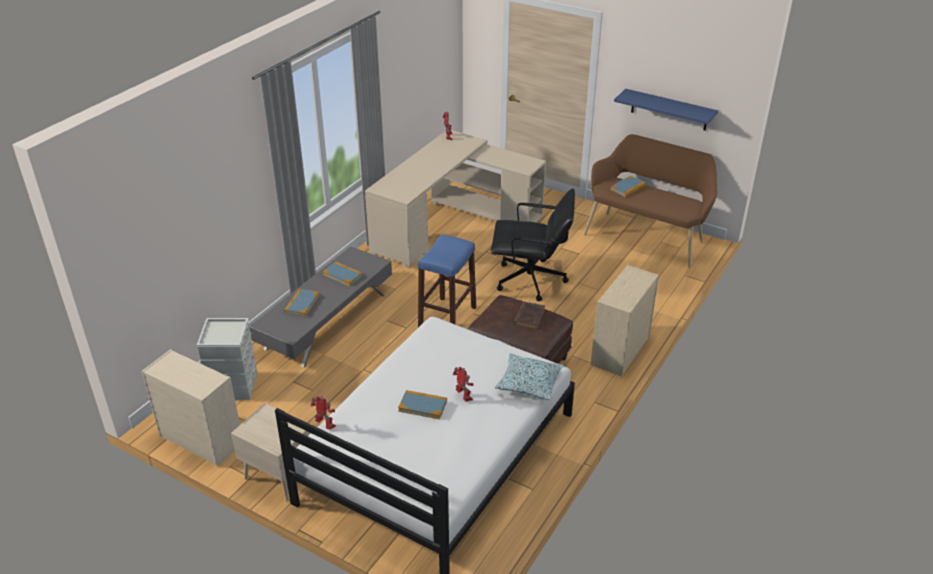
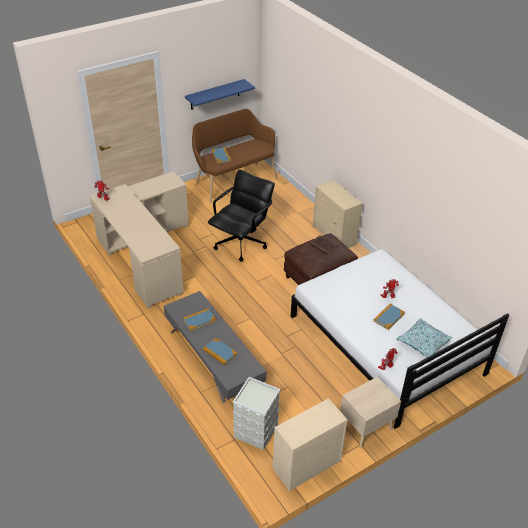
camera: 65 degrees left, 5 degrees up
(447, 317) = (252, 294): blue stool -> none
(529, 383) = (388, 267): pillow -> pillow (423, 342)

